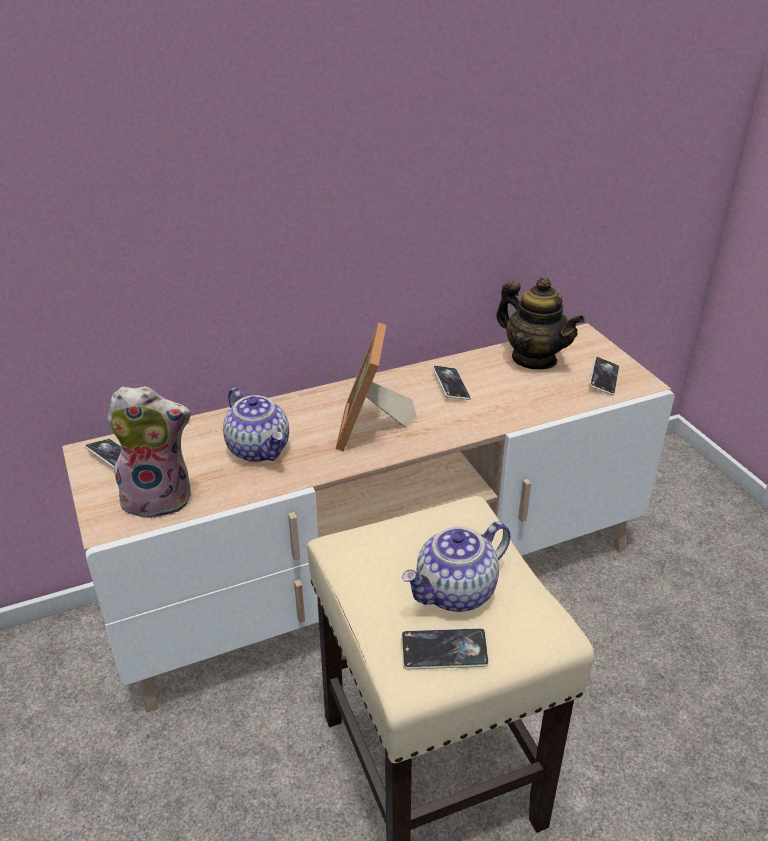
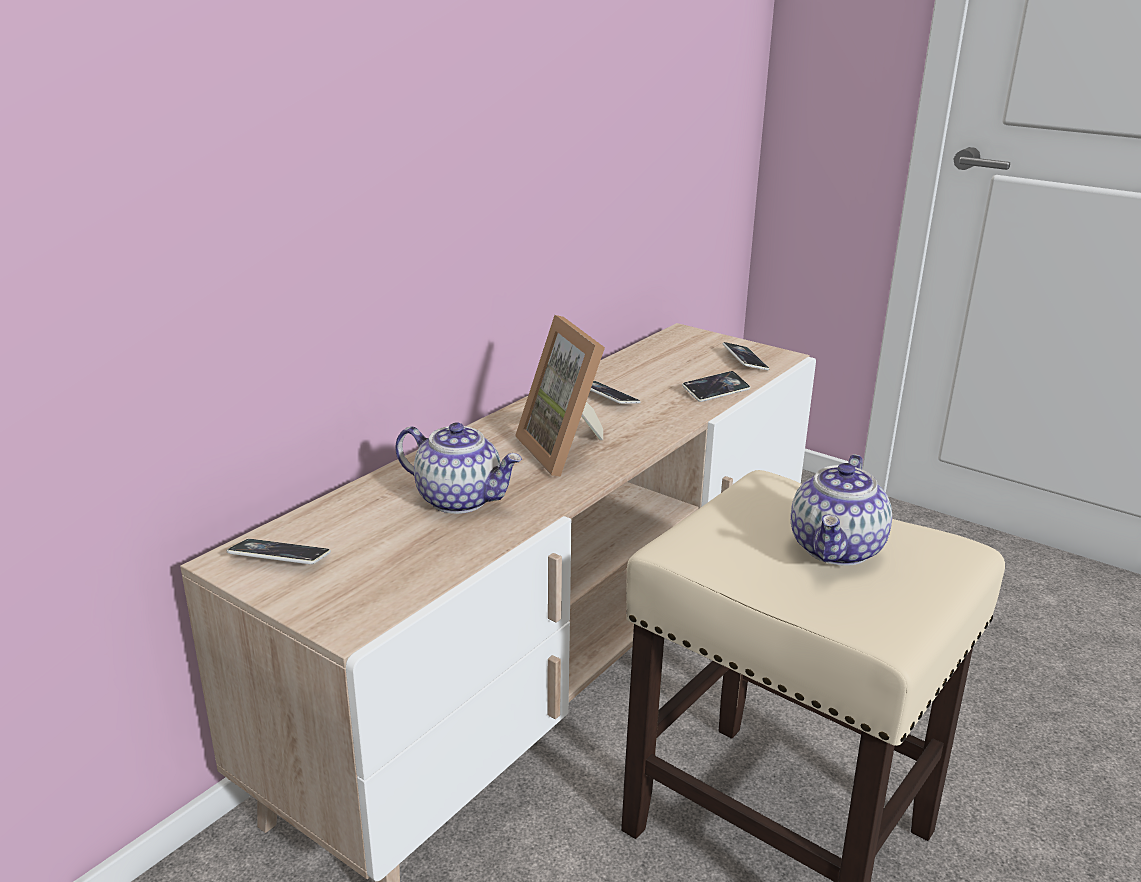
camera: 30 degrees left, 10 degrees down
(160, 498) = (389, 577): plush toy -> none
(444, 652) = (892, 598): phone -> phone (716, 391)
(534, 359) = (662, 359): teapot -> none

